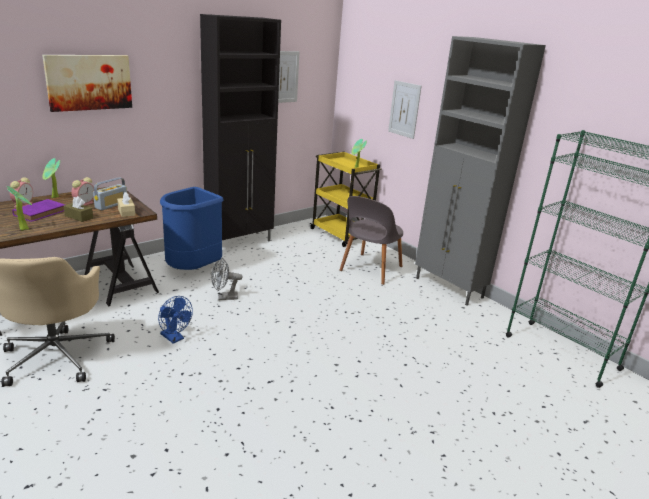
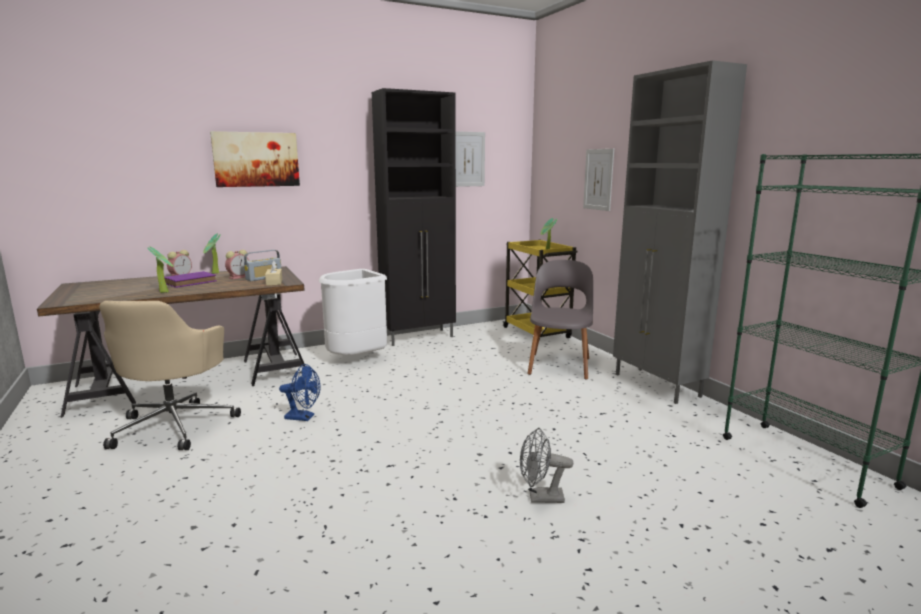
camera: 15 degrees right, 10 degrees down
(79, 217) = (224, 285): brown tissue box -> none
(174, 338) = (304, 417): blue fan -> blue fan turned 45 degrees counterclockwise
(193, 270) = (356, 359): blue trash can -> white trash can
(224, 297) = (377, 384): grey fan -> grey fan (540, 498)
(370, 269) = (559, 365): grey chair -> grey chair turned 150 degrees clockwise

